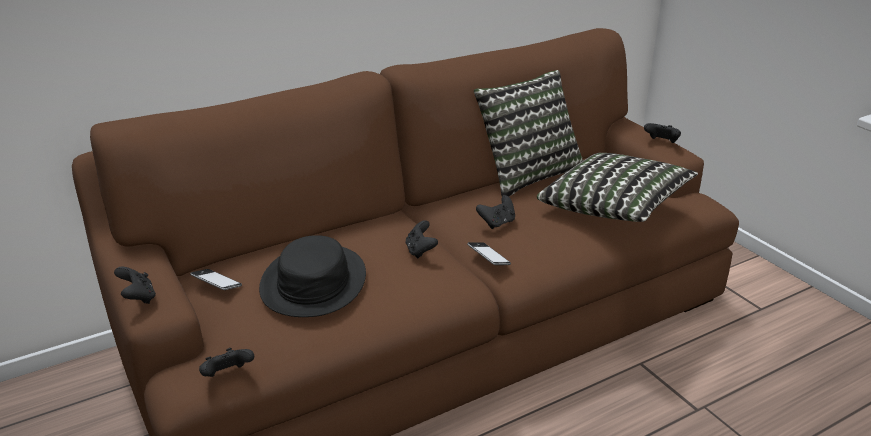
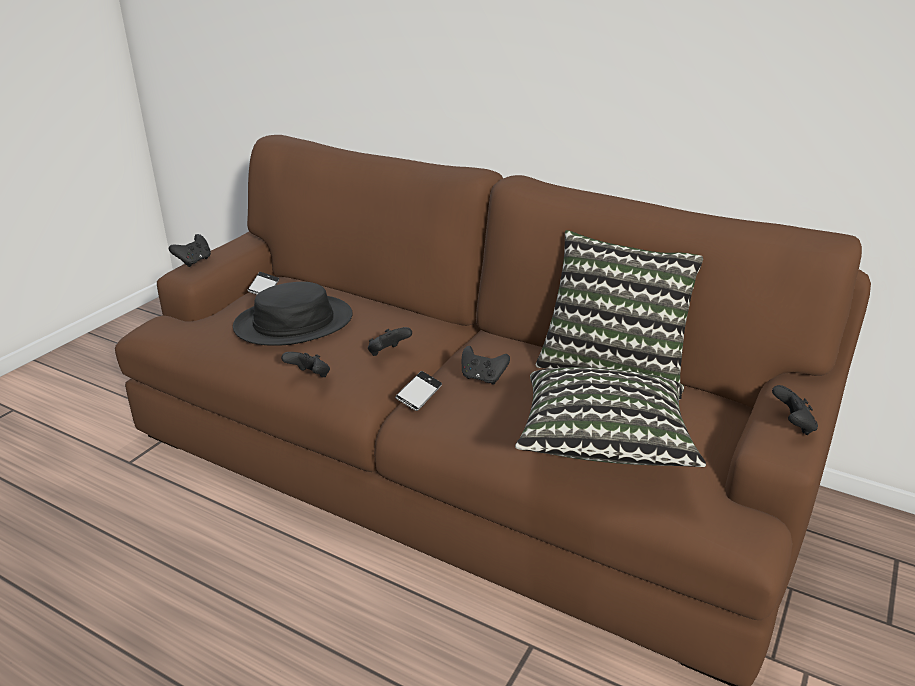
camera: 60 degrees right, 0 degrees up
(227, 375) = (163, 337): black game controller -> black game controller (309, 376)

